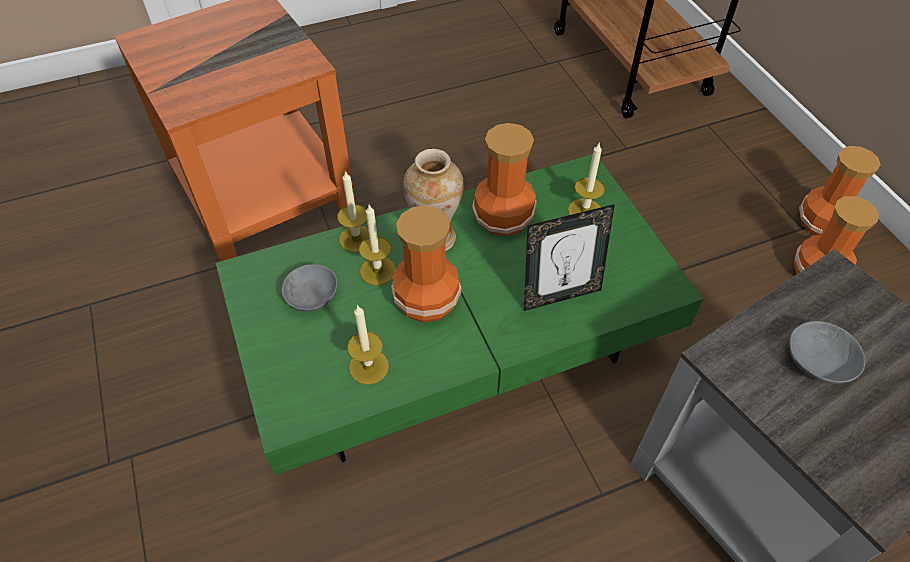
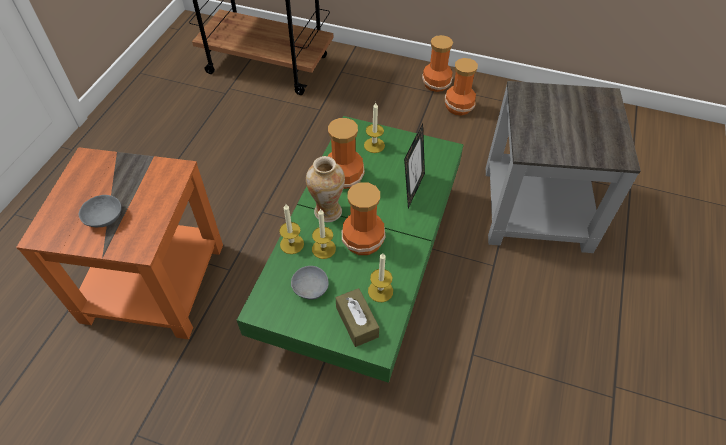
camera: 50 degrees left, 0 degrees up
(303, 373) = (357, 322): none -> brown tissue box
(816, 363) = (554, 127): grey bowl -> grey bowl (103, 218)

